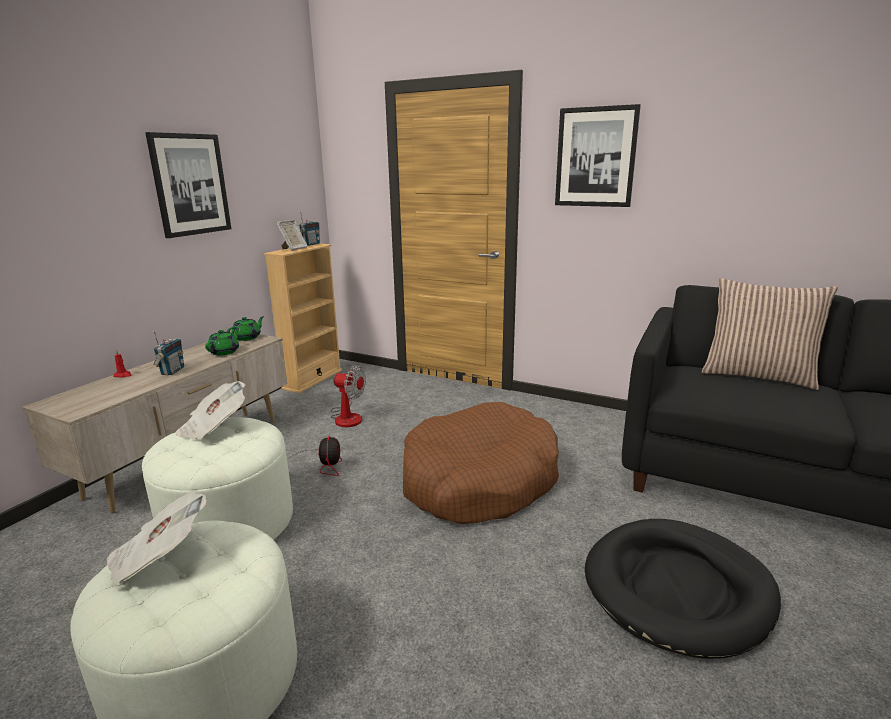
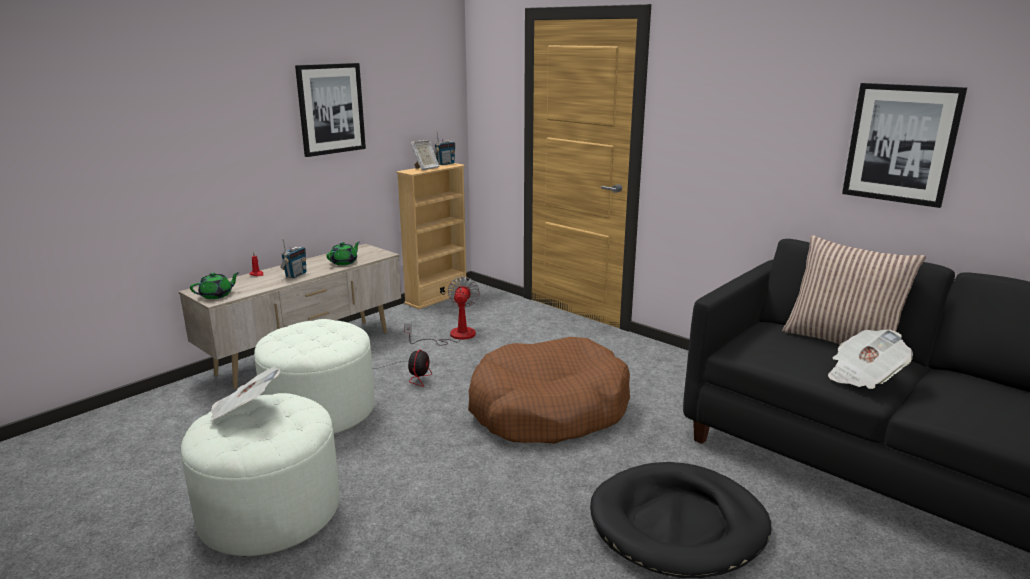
camera: 15 degrees right, 0 degrees up
(214, 427) = (316, 326): newspaper -> newspaper (863, 376)
(247, 337) = (369, 251): green teapot -> green teapot (217, 295)
(347, 416) = (453, 336): fan -> fan turned 120 degrees counterclockwise
(595, 157) = (716, 97): picture -> picture (901, 144)

